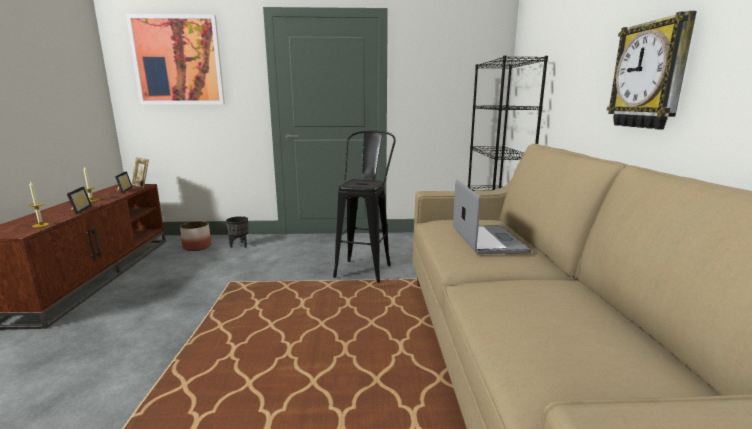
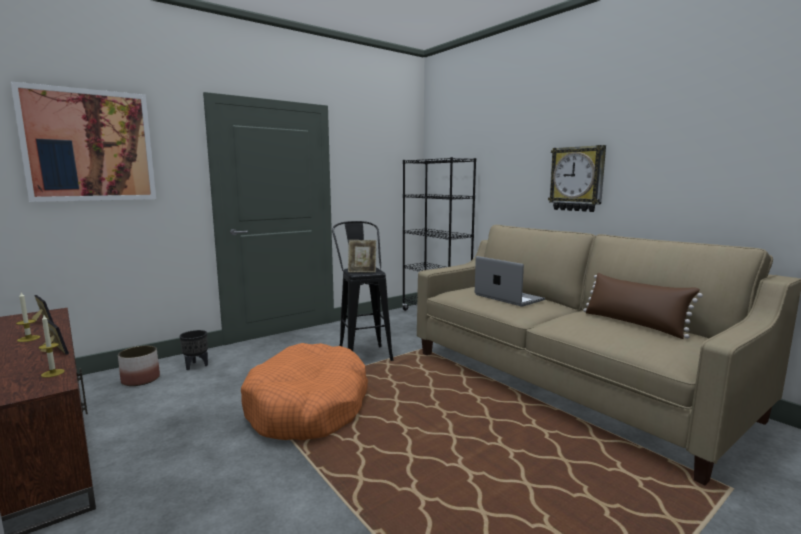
camera: 35 degrees left, 5 degrees down
(142, 185) = (51, 312): picture frame -> picture frame (362, 271)
(252, 303) = (308, 407): none -> orange dog bed
(598, 323) = (633, 324): none -> brown pillow

